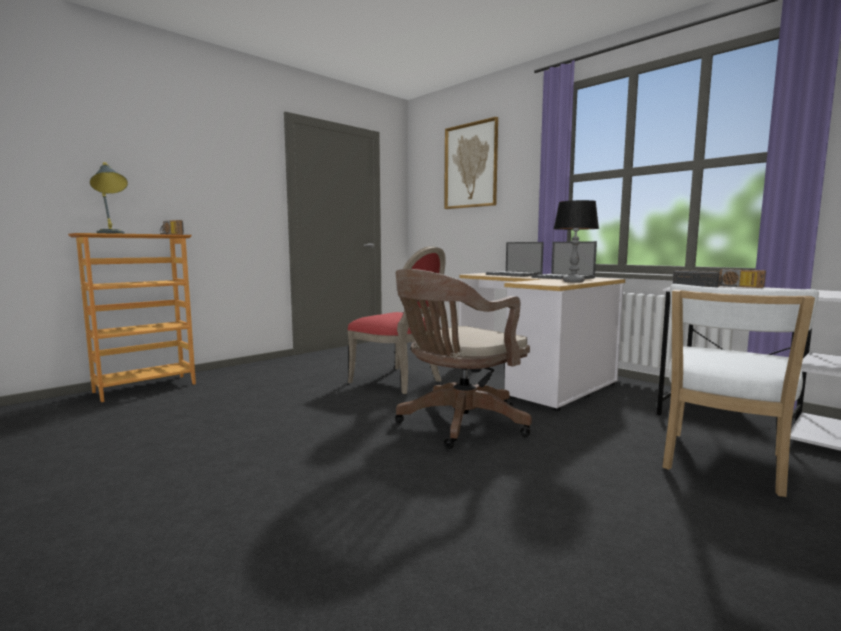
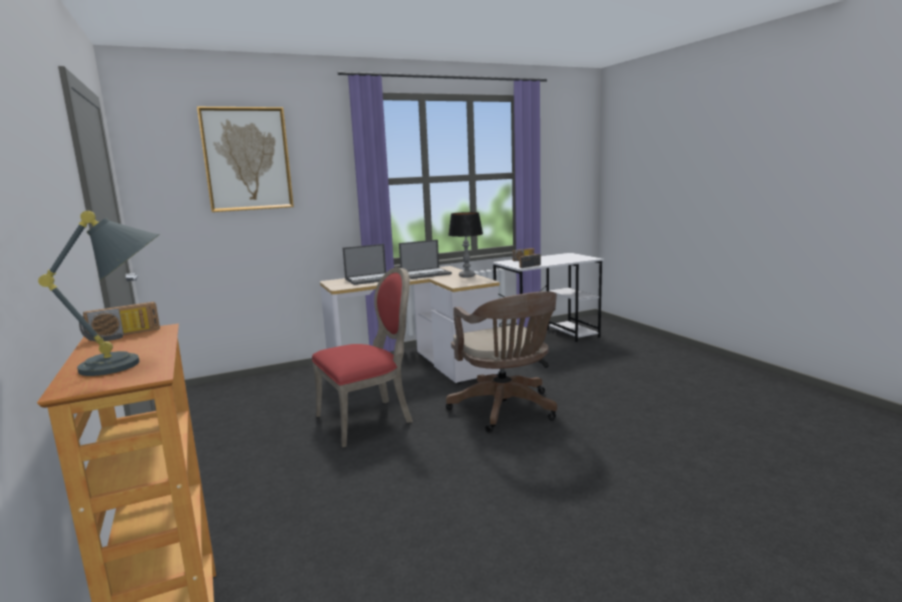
camera: 70 degrees left, 5 degrees up
(722, 465) = (597, 359): white chair -> none

